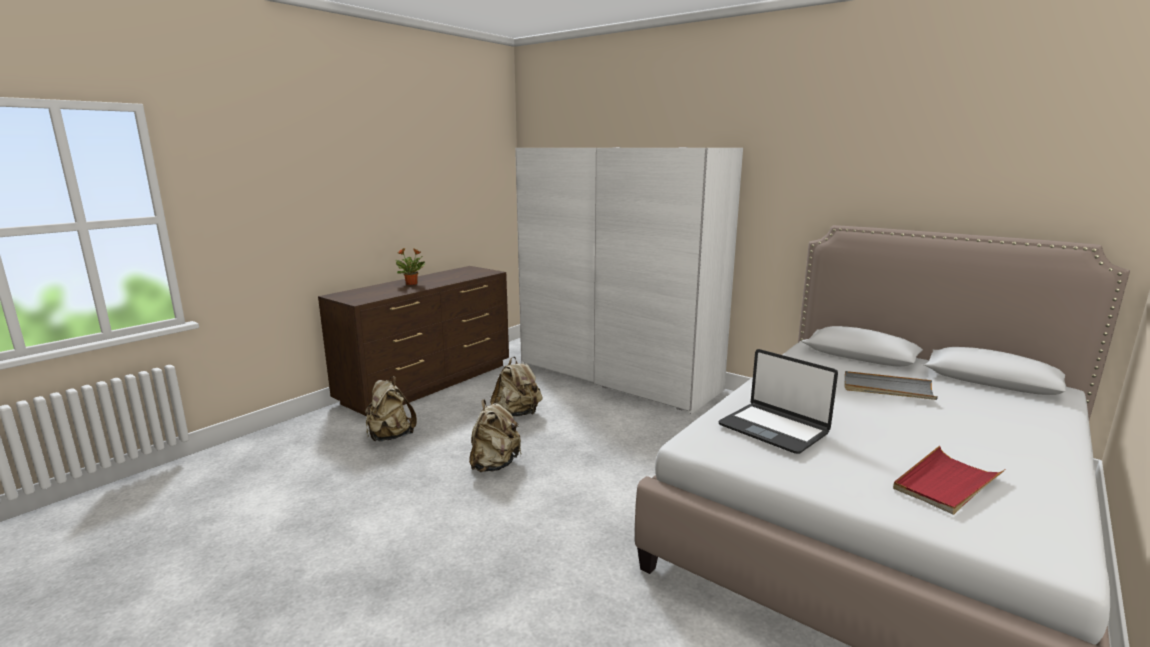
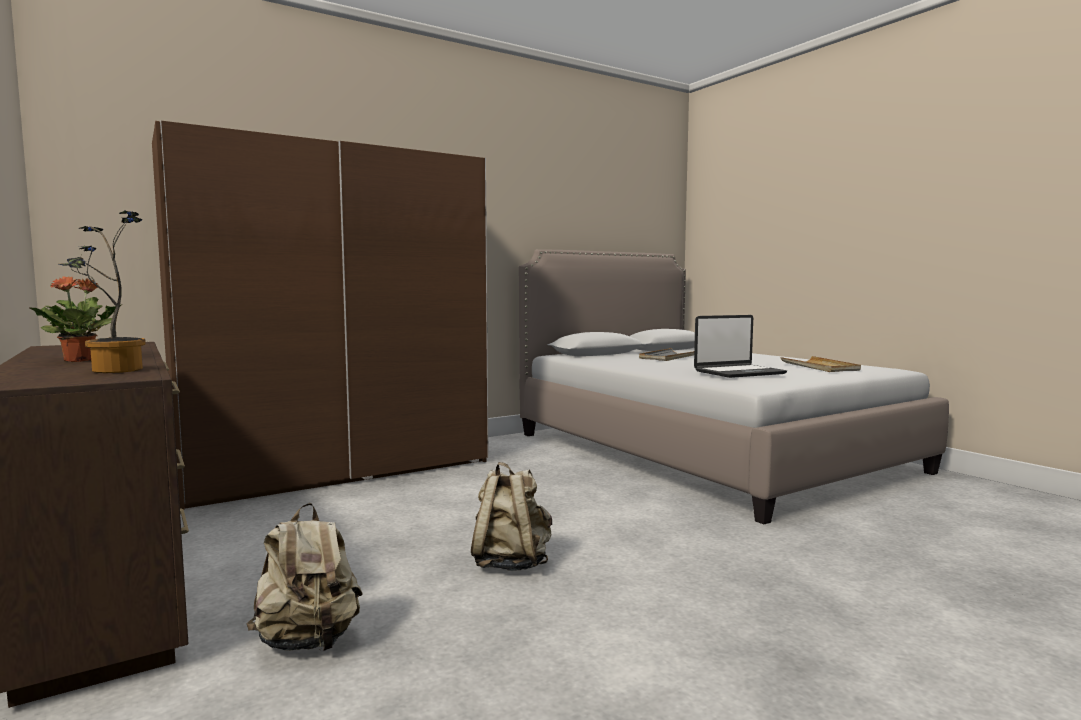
camera: 70 degrees left, 10 degrees down
(376, 295) = (112, 371): none -> potted plant
(517, 414) = (368, 533): beige backpack -> none
(617, 376) = (340, 471): white wardrobe -> brown wardrobe
(946, 483) = (819, 367): red tray -> beige tray

